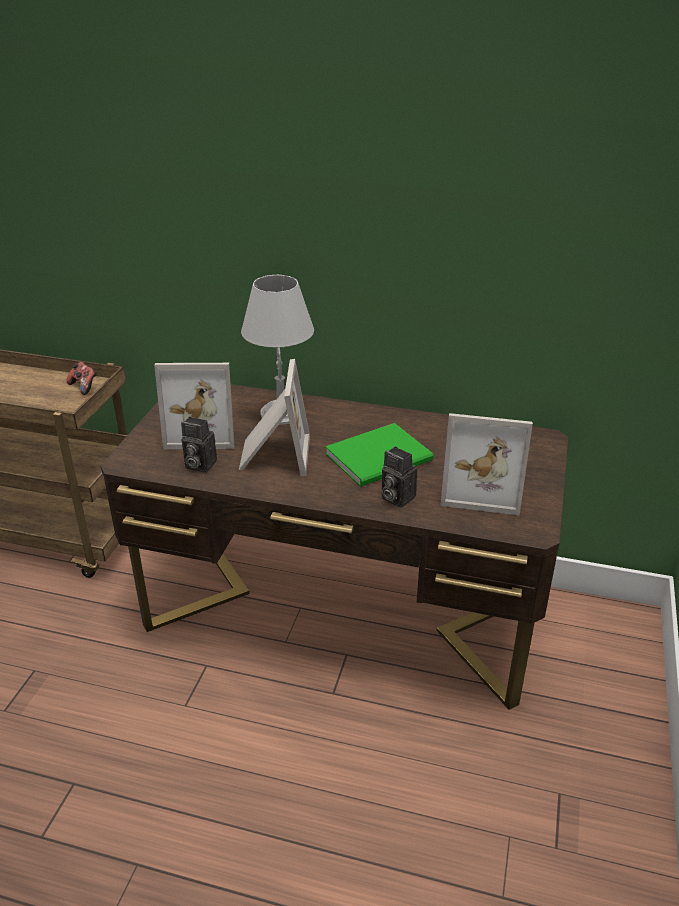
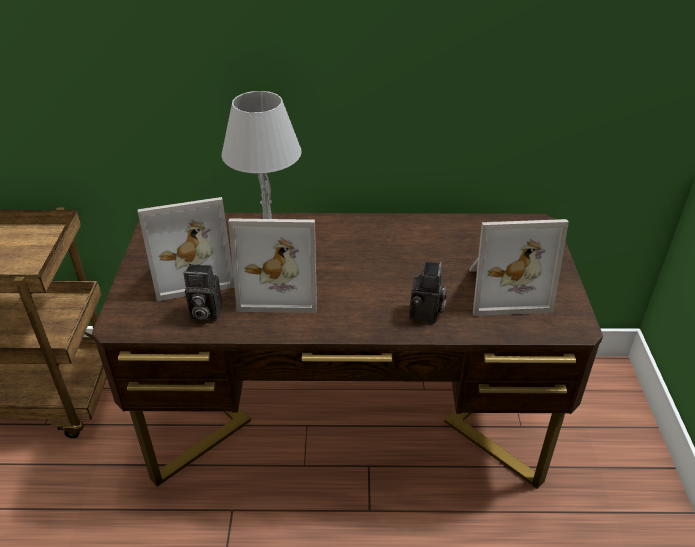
camera: 15 degrees left, 5 degrees up
(84, 387) = (36, 239): game controller -> none
(273, 455) = (280, 287): picture frame -> picture frame turned 105 degrees clockwise
(382, 457) = (393, 271): green book -> none
(395, 497) = (426, 314): camera -> camera turned 105 degrees counterclockwise

